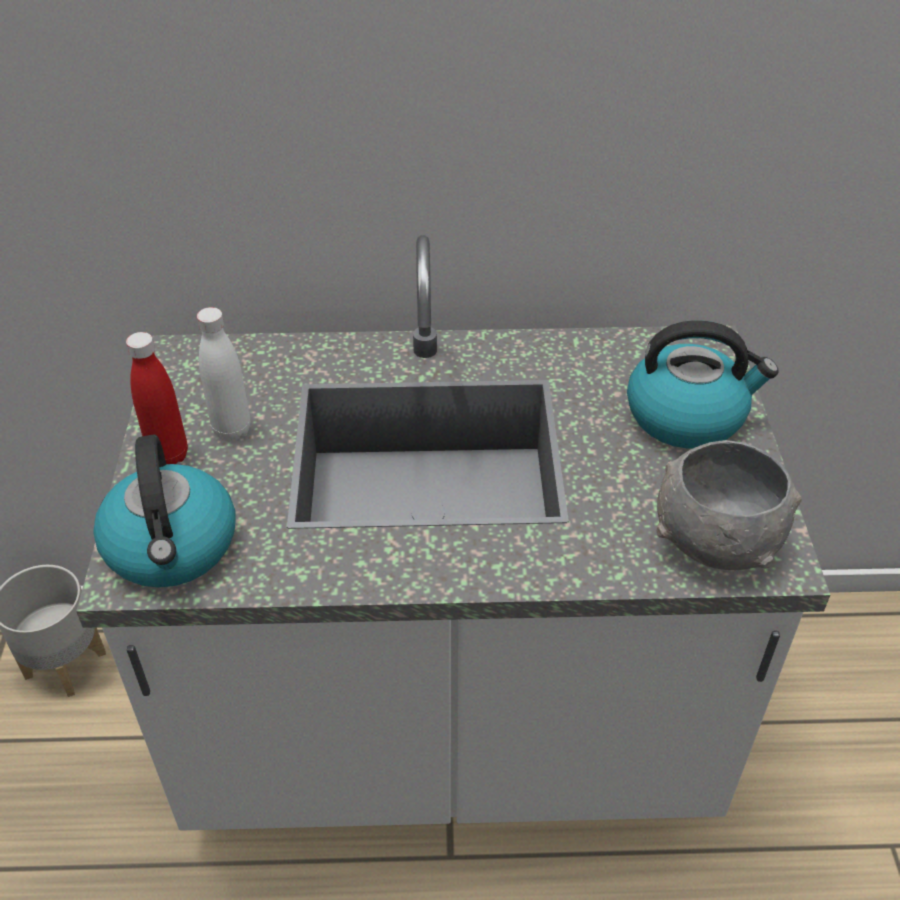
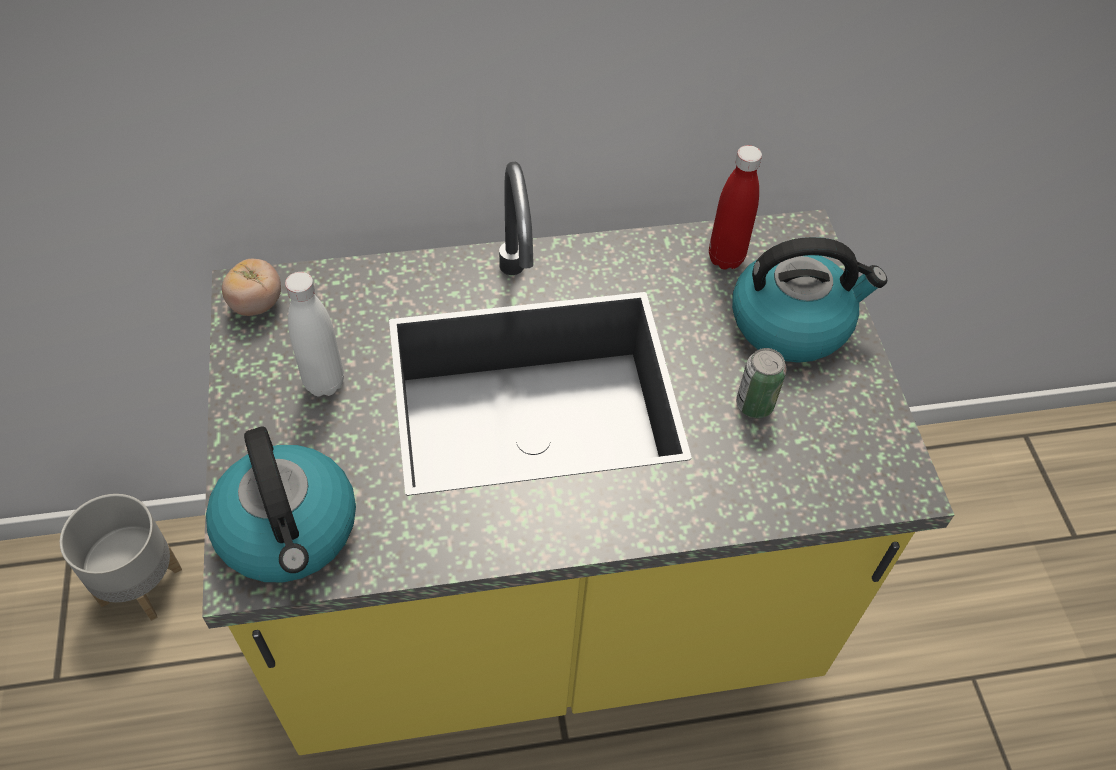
camera: 10 degrees left, 10 degrees up
(169, 456) = (262, 420): red bottle -> red bottle (725, 258)
(185, 363) = (256, 304): none -> tomato
(450, 727) = (546, 609): white counter -> yellow counter
(638, 481) = (754, 404): none -> can
(715, 540) = (838, 465): grey bowl -> none

